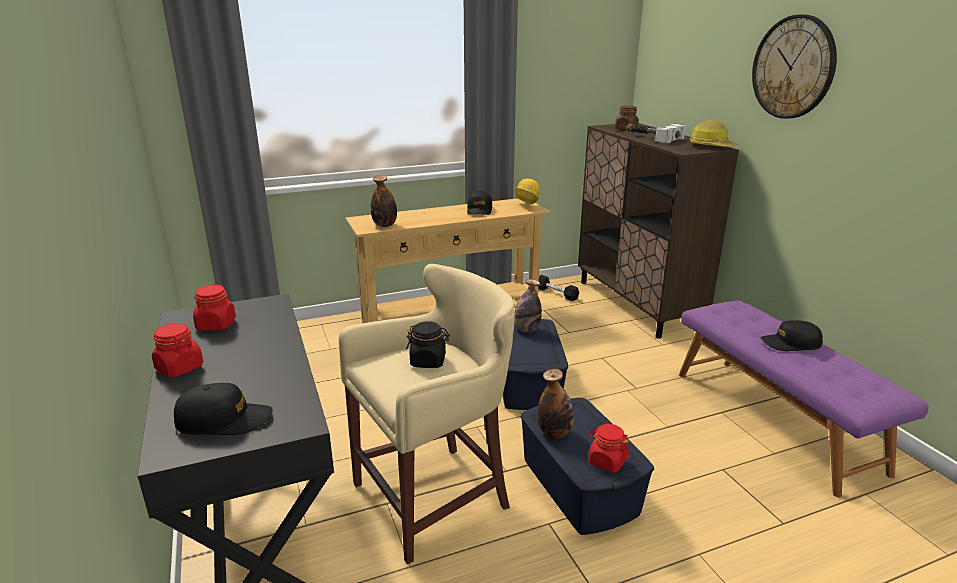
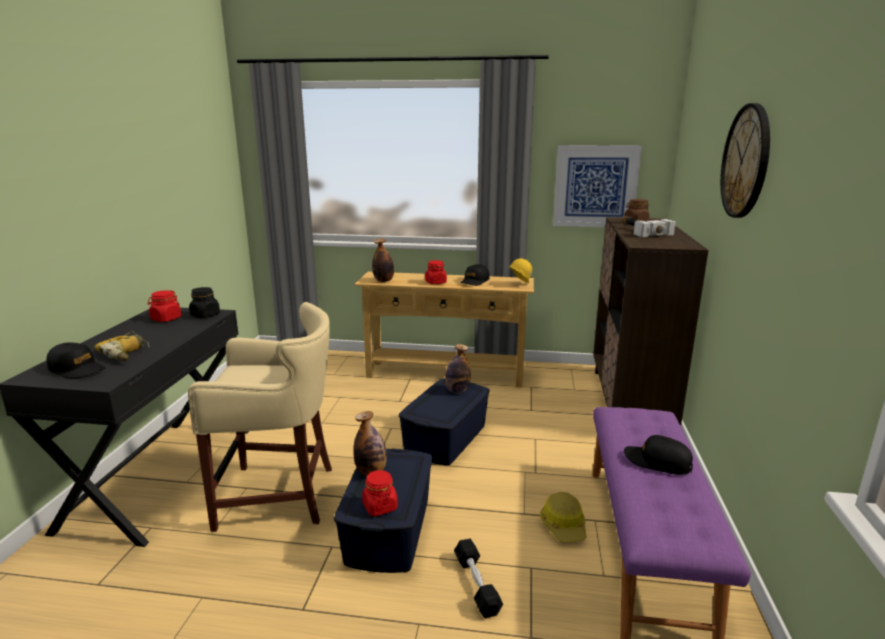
camera: 30 degrees right, 5 degrees down
(179, 368) = (108, 337): red jar -> red jar (435, 282)
(251, 380) = (127, 352): none -> power drill
(428, 361) = (268, 376): black jar -> black jar (205, 315)
(556, 293) = (559, 376): black dumbbell -> black dumbbell (476, 584)
(571, 95) = (595, 186): none -> picture
(711, 146) = (683, 244): hard hat -> hard hat (564, 526)

